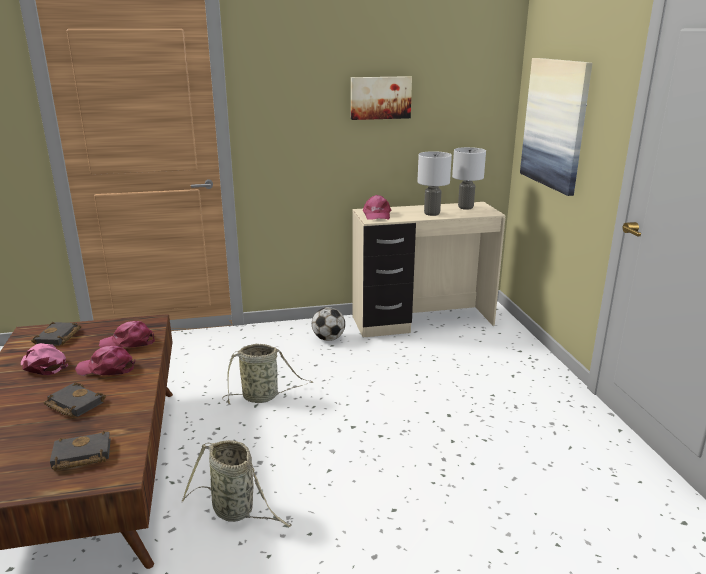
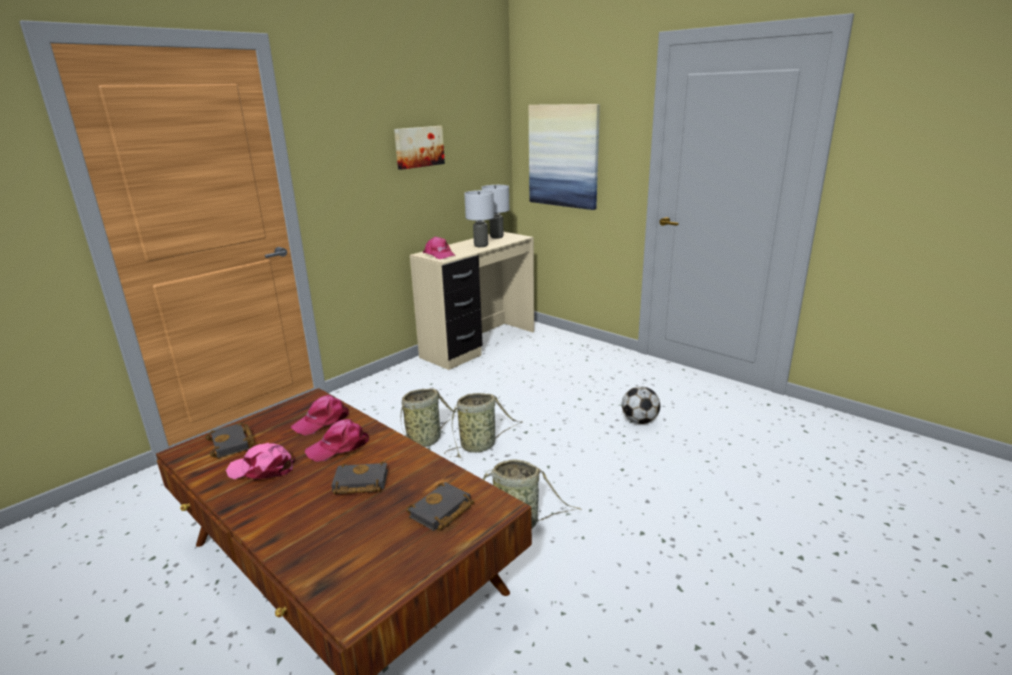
camera: 35 degrees left, 0 degrees up
(298, 421) = (480, 445): none -> basket
(328, 338) = (421, 380): football -> football (639, 421)

